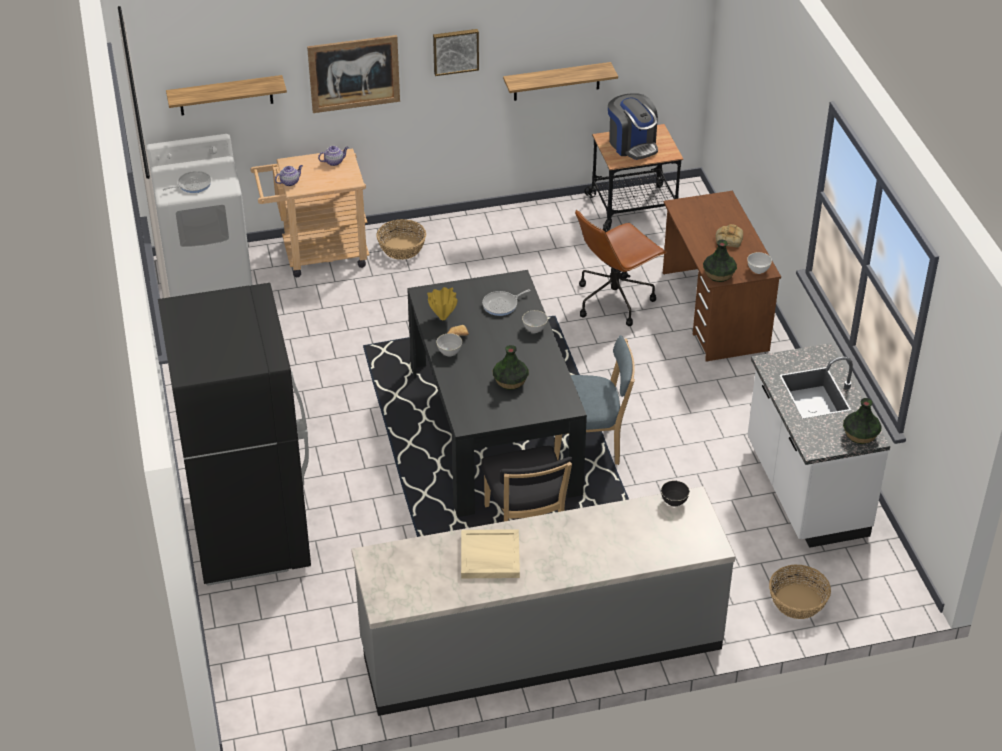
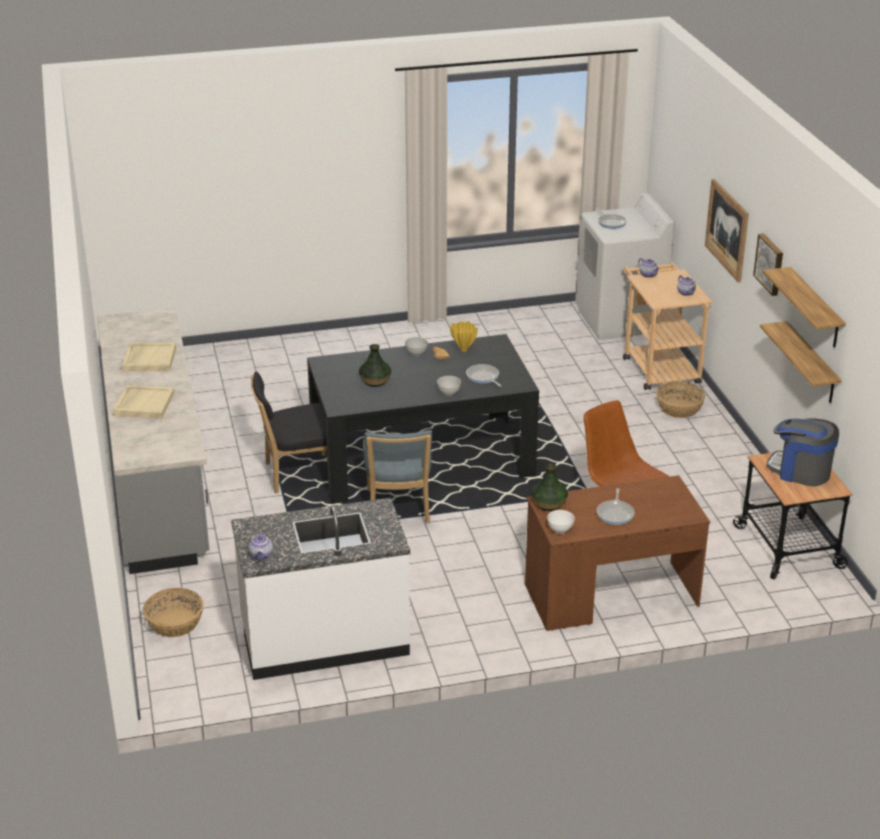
camera: 90 degrees right, 10 degrees down
(226, 95) = (681, 186): shelf -> shelf (815, 308)
(249, 534) = (306, 354): black fridge -> none
(595, 548) = (143, 404): none -> beige tray
(632, 144) = (800, 471): coffee machine -> coffee machine turned 60 degrees clockwise
(674, 501) = (189, 442): black bowl -> none
(728, 238) = (615, 513): bread -> frying pan
(860, 435) = (261, 556): vase -> teapot

